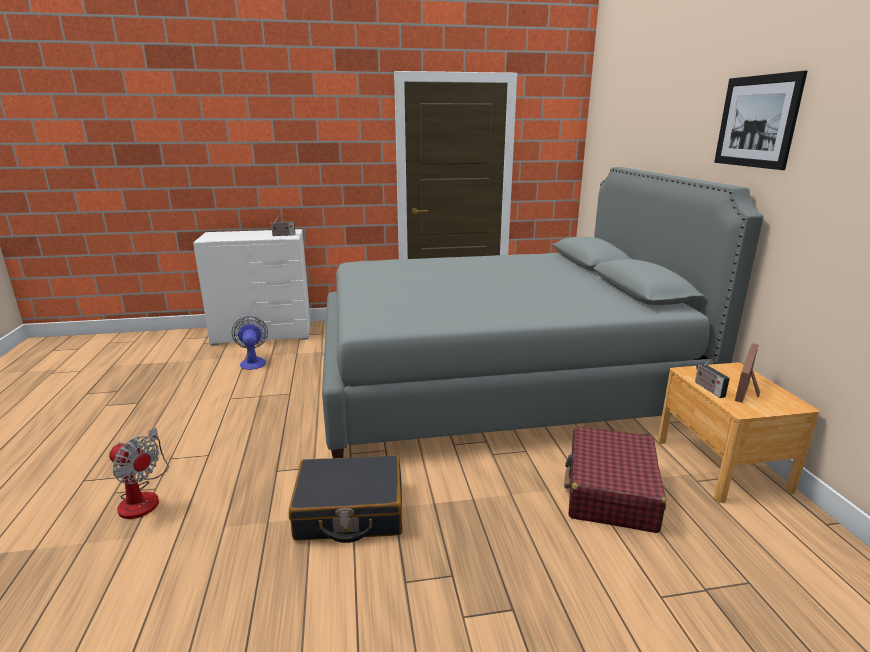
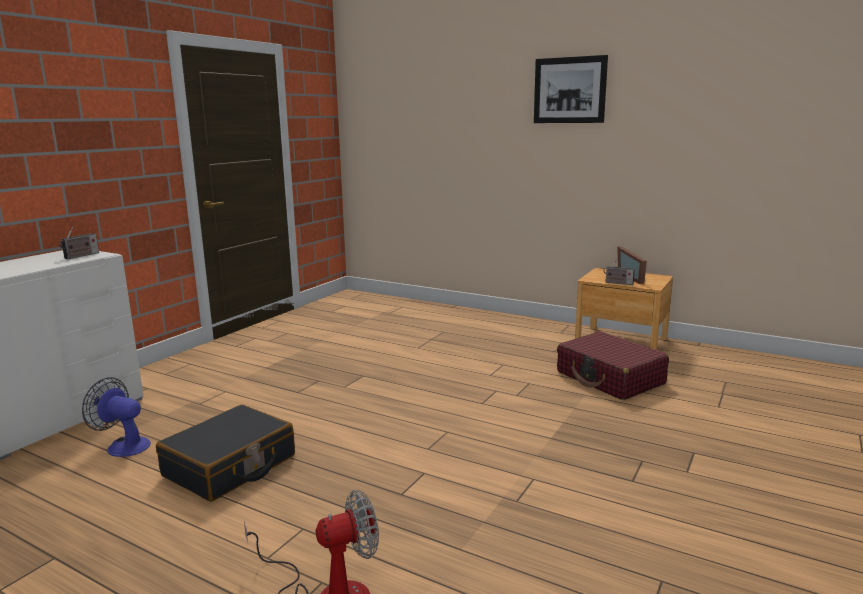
camera: 50 degrees left, 5 degrees down
(350, 511) = (518, 476): black suitcase -> black suitcase (230, 466)
(495, 381) = (414, 355): grey bed -> none

